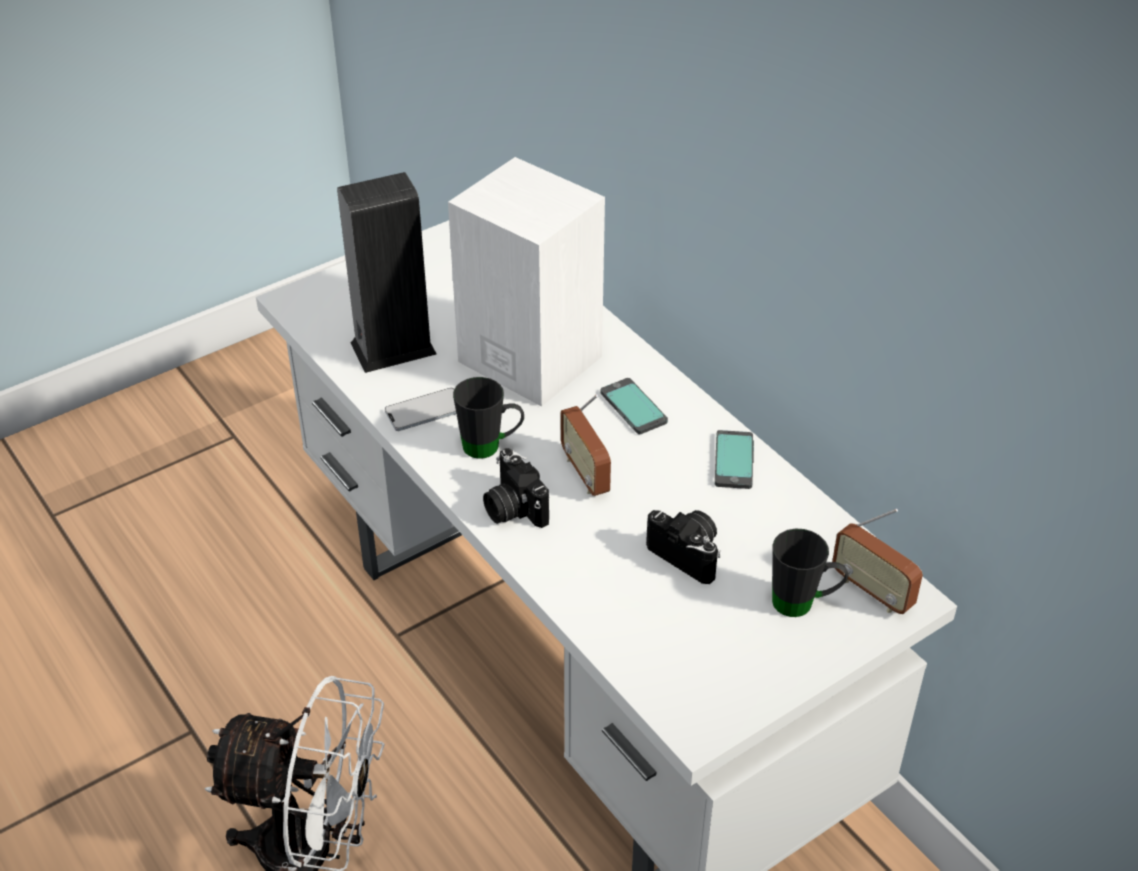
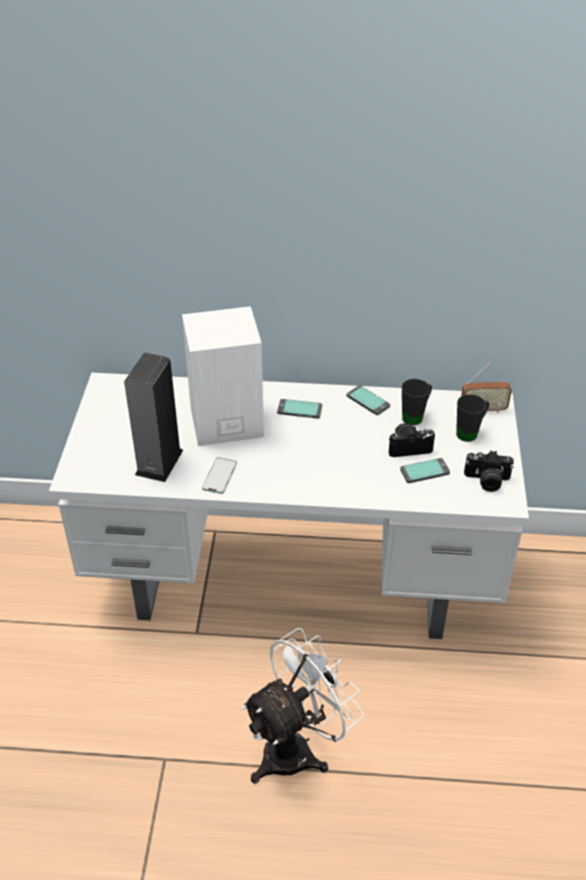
camera: 50 degrees left, 0 degrees up
(491, 447) = (271, 468): black mug -> black mug (416, 416)
(512, 508) = (320, 484): camera -> camera (486, 481)
(585, 474) = (325, 448): radio -> none
(657, 598) = (424, 471): none -> phone

